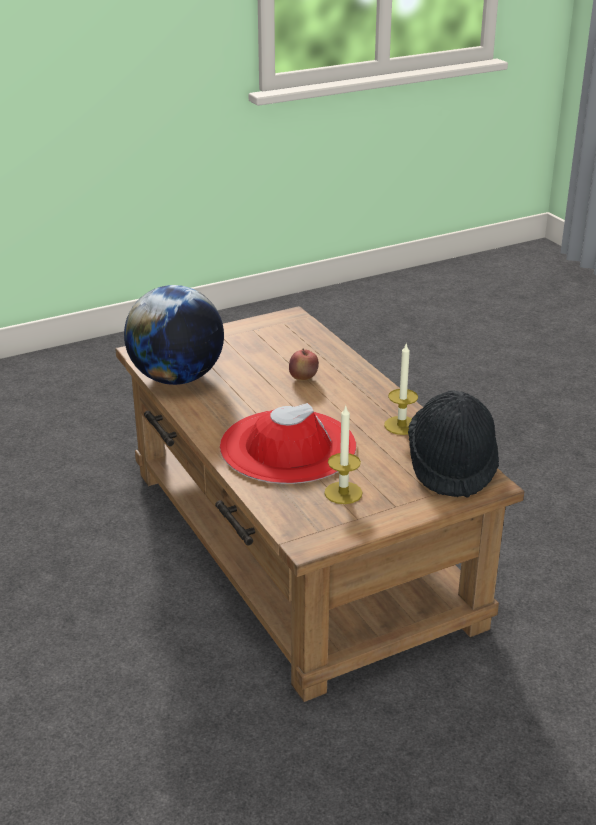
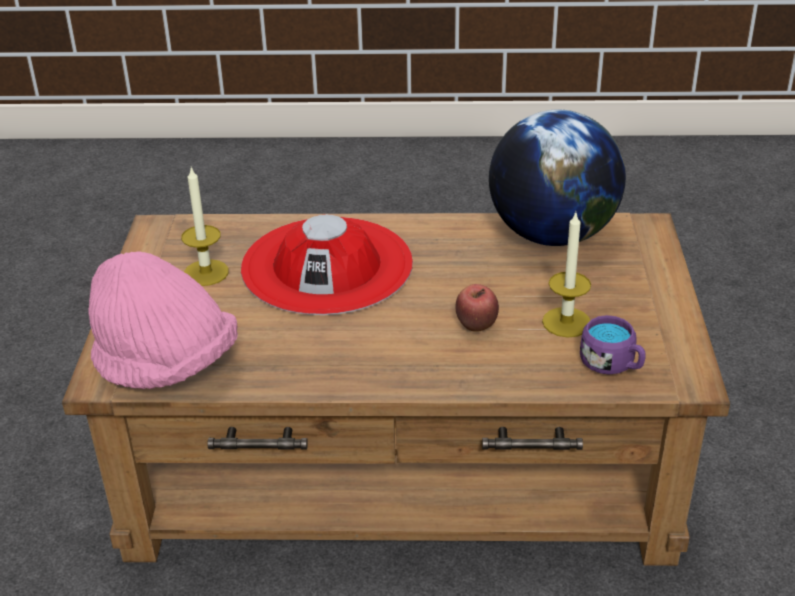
camera: 120 degrees right, 5 degrees up
(299, 335) = (612, 365): none -> purple mug
(401, 425) = (288, 363): candle -> candle (566, 322)
(451, 466) = (166, 366): black hat -> pink hat

